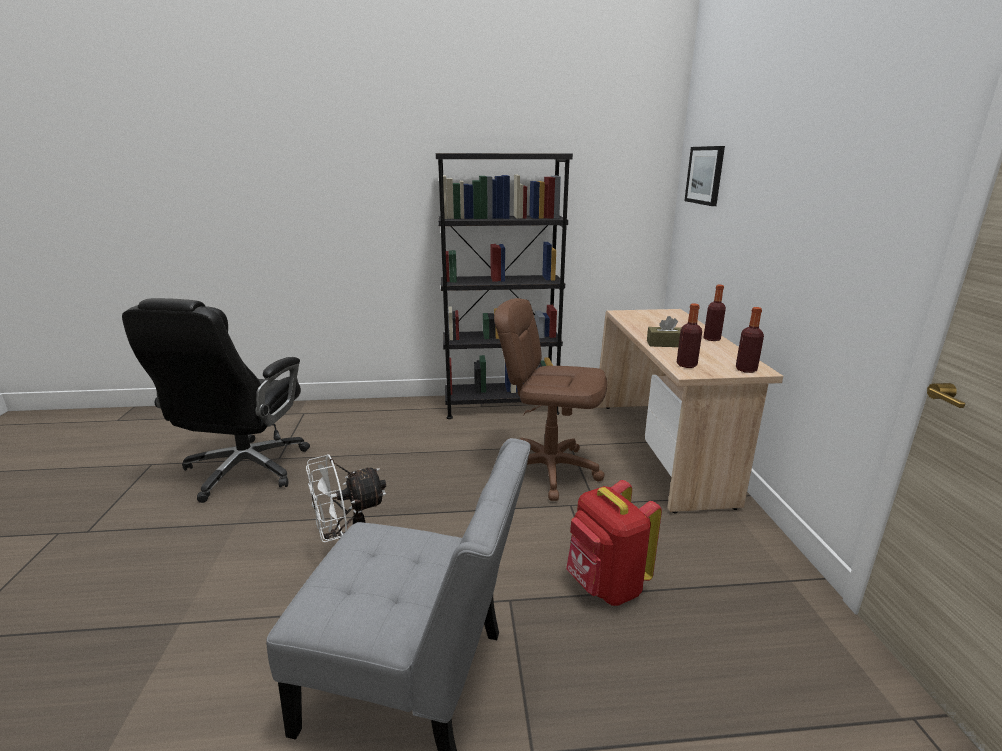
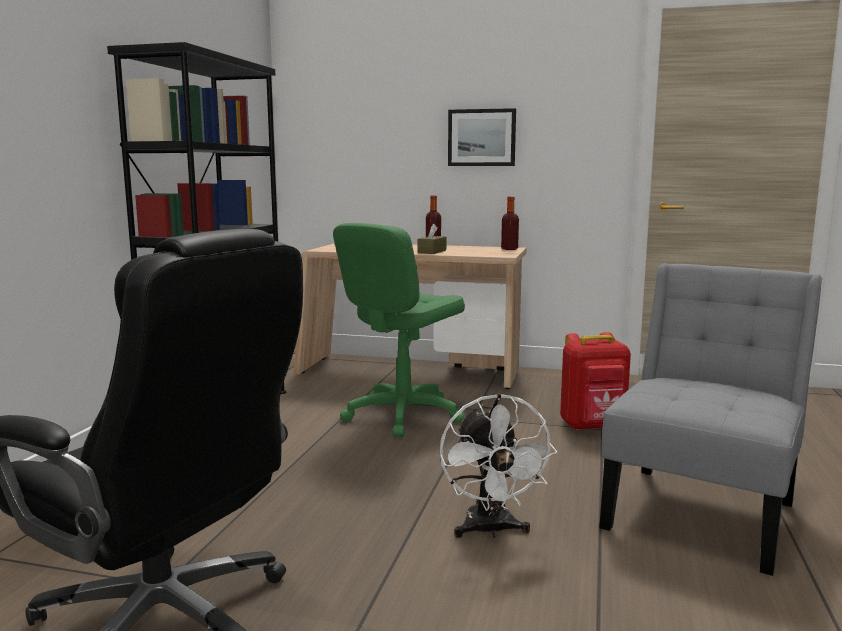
camera: 70 degrees left, 10 degrees down
(549, 470) = (402, 415): brown office chair -> green office chair
(686, 365) = (488, 253): bottle -> none
(705, 175) = (337, 107): picture -> picture (481, 137)

